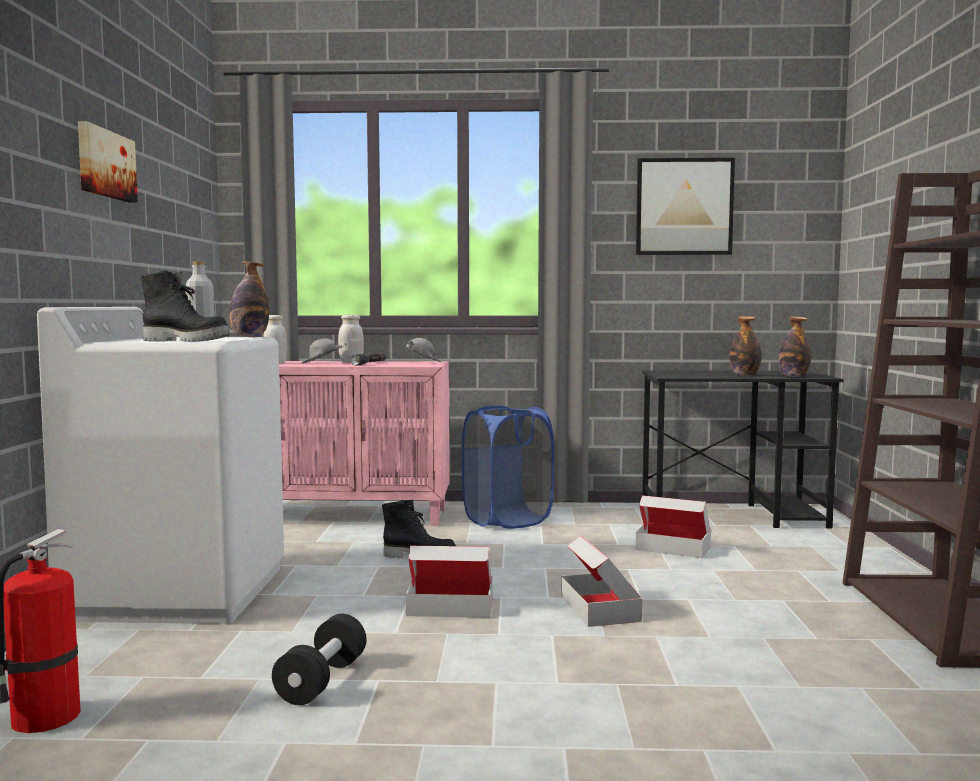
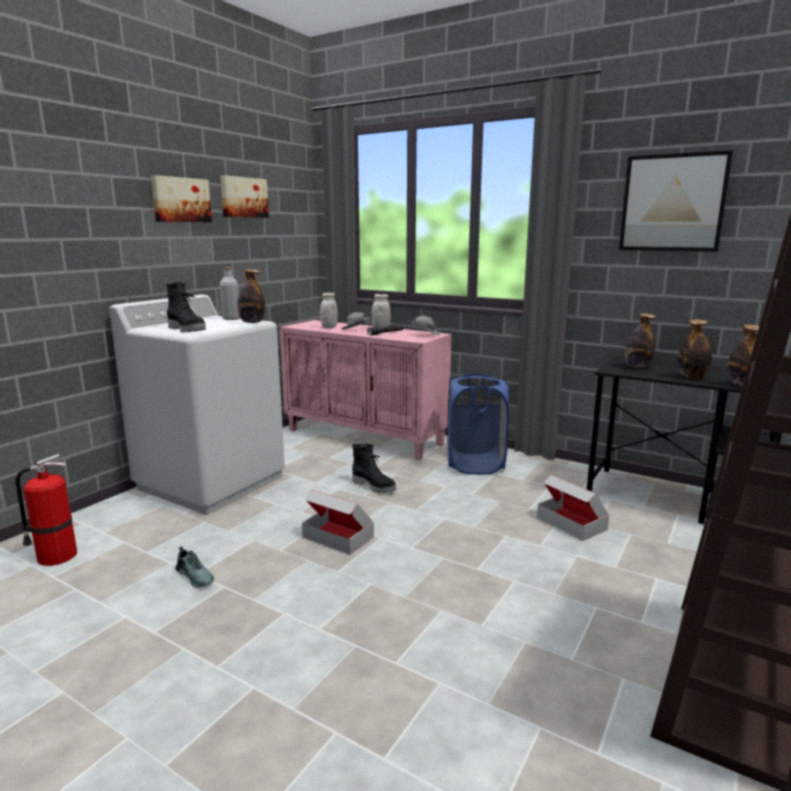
camera: 30 degrees right, 10 degrees up
(160, 175) = (243, 197): none -> picture
(322, 681) = (196, 576): black dumbbell -> shoe
(600, 609) = (433, 569): cardboard box -> none
(683, 374) = (637, 367): none -> bottle

